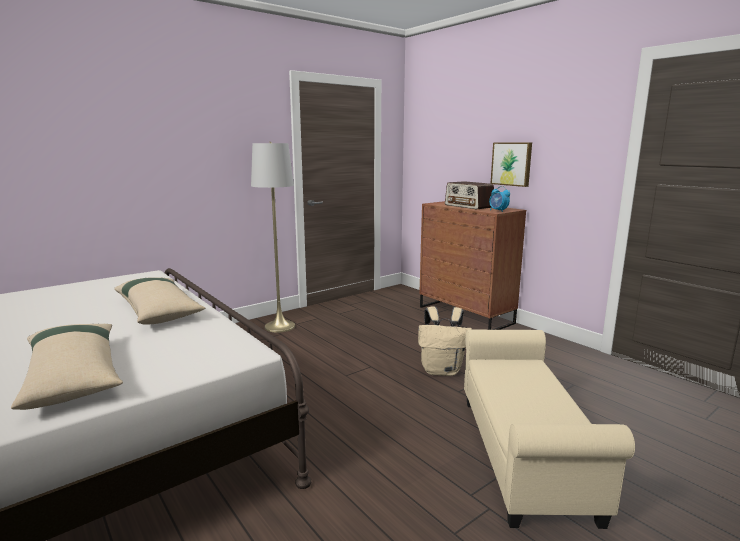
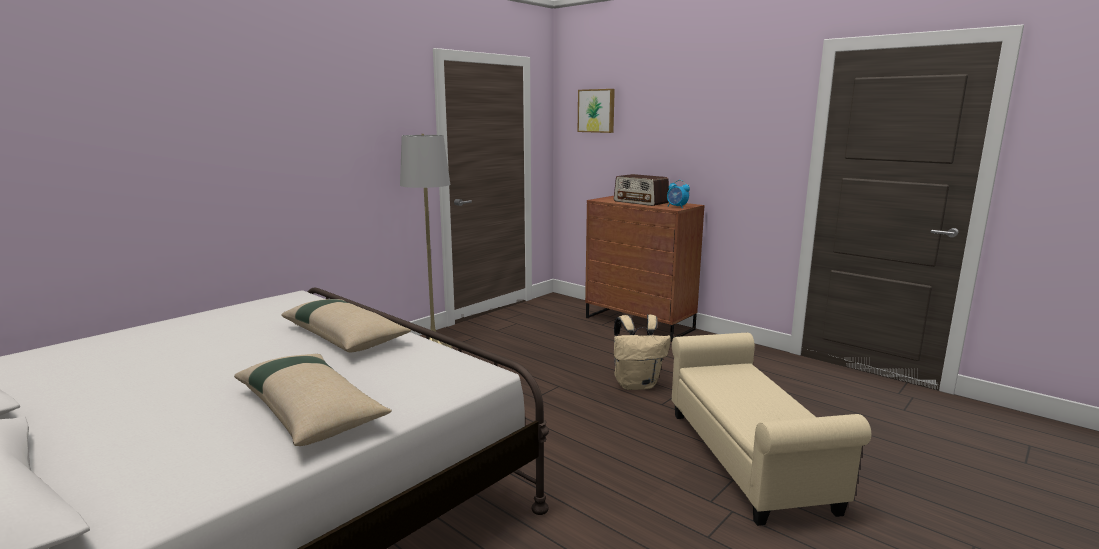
camera: 10 degrees left, 0 degrees up
(512, 164) = (686, 155): picture -> picture (597, 111)

